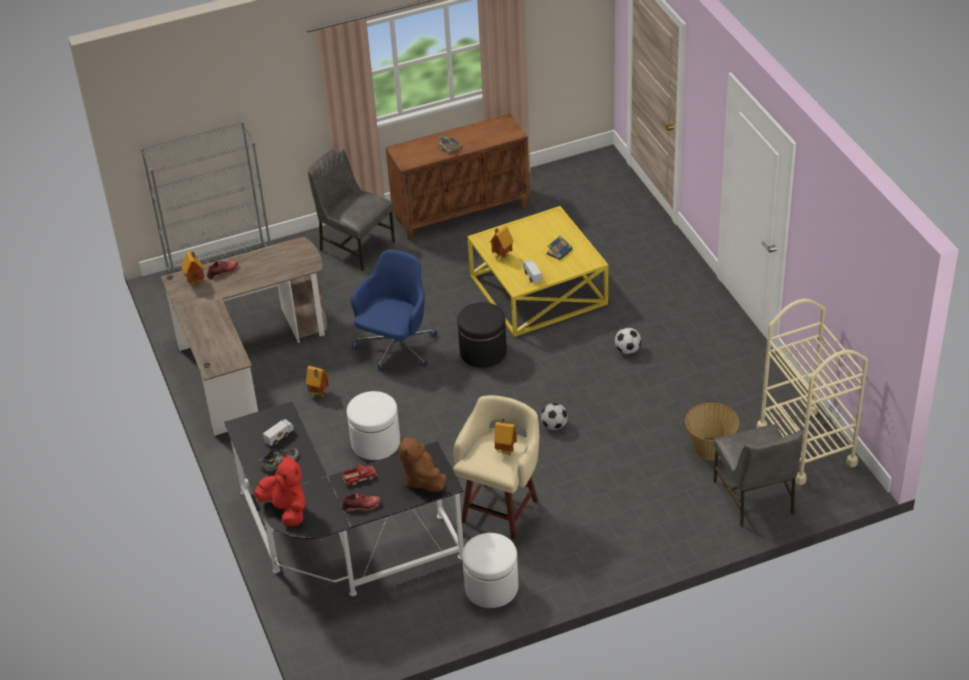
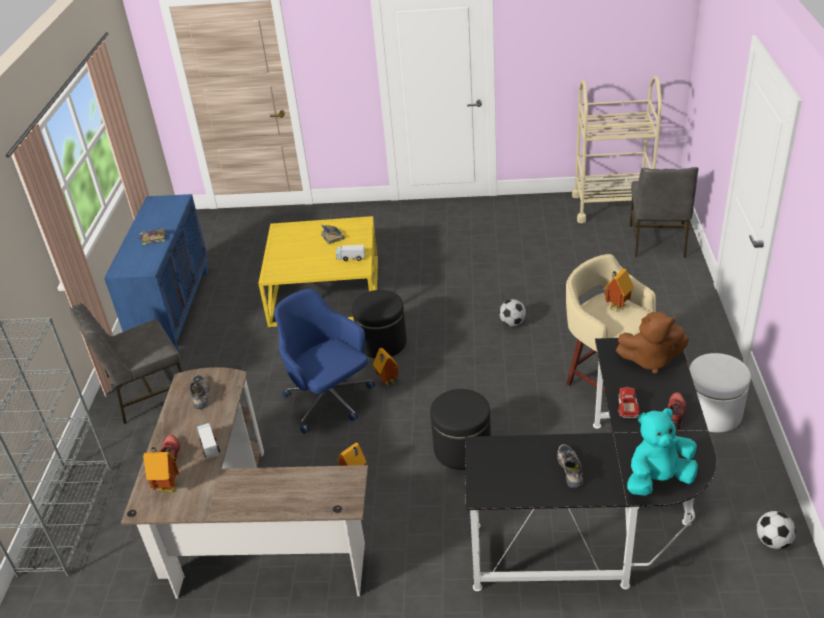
camera: 65 degrees left, 5 degrees down
(279, 436) = (523, 460): toy truck -> toy truck (209, 446)
(286, 509) = (658, 480): red plush toy -> turquoise plush toy
(287, 258) = (201, 394): none -> shoe
(375, 443) = (462, 449): white ottoman -> black ottoman
(462, 212) = (173, 311): brown cabinet -> blue cabinet
(501, 256) = (307, 269): toy house -> toy house (387, 382)
(627, 350) = (444, 261): football -> football (773, 541)
(710, 448) = (589, 249): basket -> none
(755, 498) = (658, 242): grey chair -> grey chair turned 90 degrees clockwise

